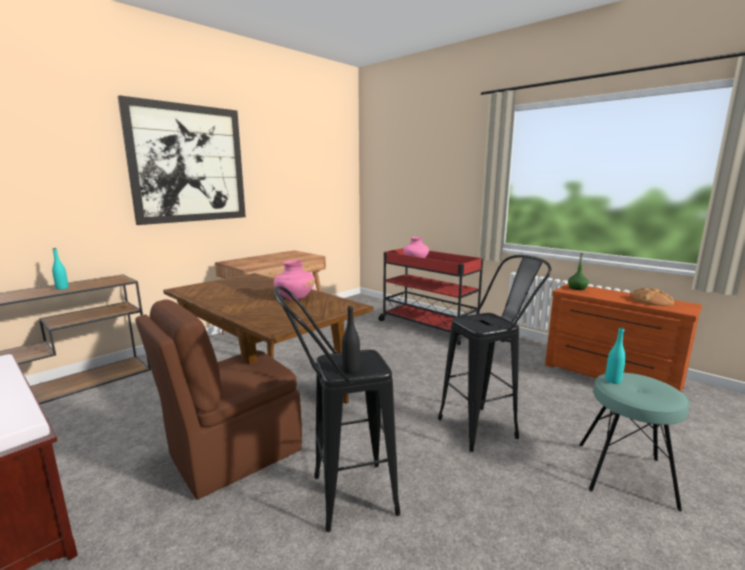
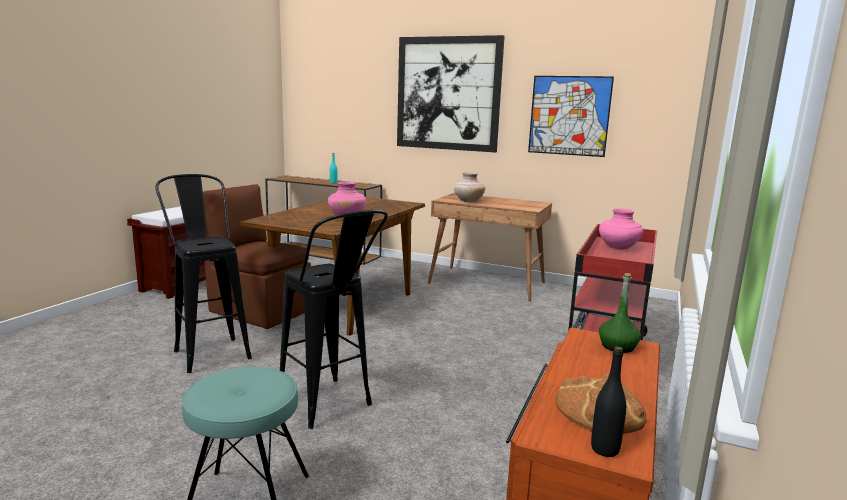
camera: 70 degrees right, 0 degrees up
(263, 263) = (468, 201): none -> beige vase
(292, 181) = (569, 116): none -> picture
(351, 370) = (191, 243): black bottle -> black bottle (605, 449)
(613, 381) = (258, 372): turquoise bottle -> none

